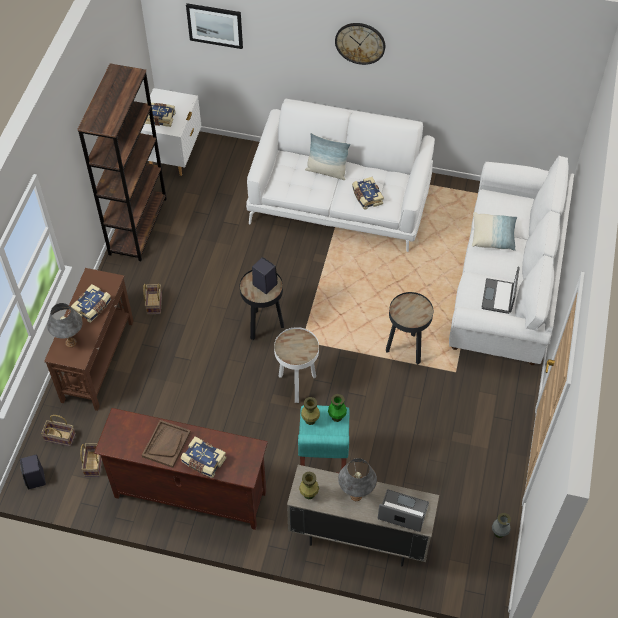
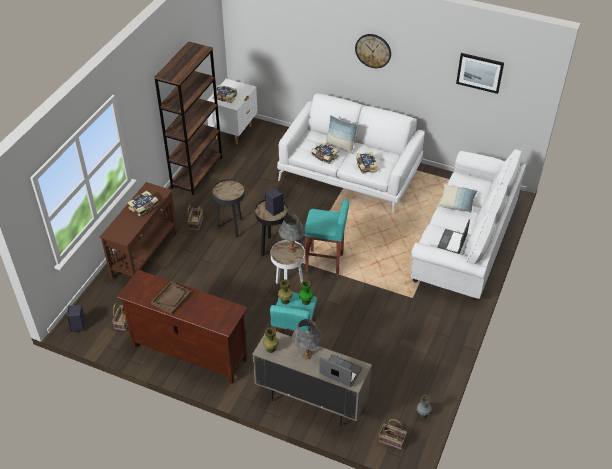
camera: 10 degrees right, 10 degrees down
(61, 437) = (104, 301): basket -> basket (392, 440)
(70, 342) = (122, 227): grey table lamp -> grey table lamp (291, 249)
(203, 461) = (195, 313): book -> book (324, 156)
(215, 25) = (272, 31): picture -> picture (480, 72)
(335, 339) = (325, 263): none -> turquoise stool
(406, 349) = (377, 277): black side table -> black side table (231, 227)

